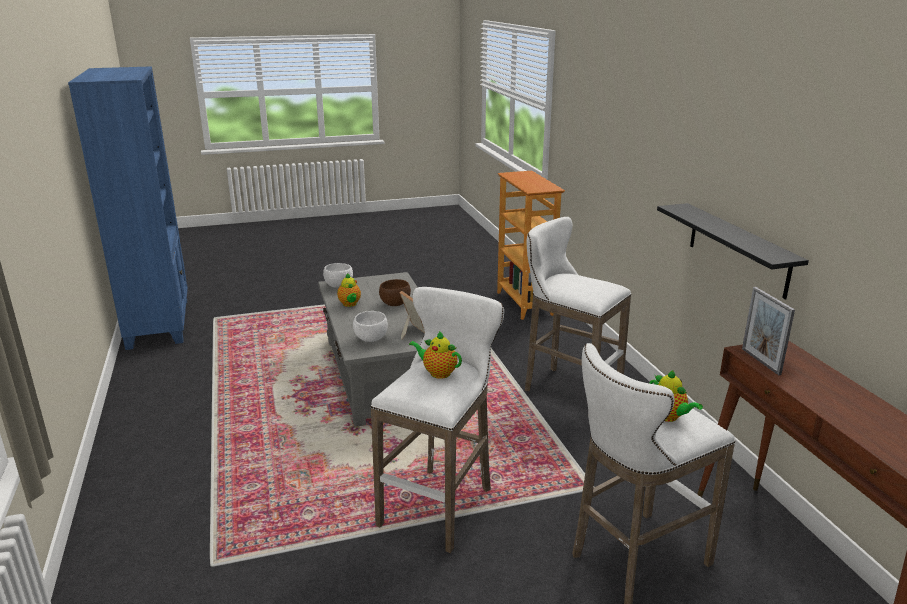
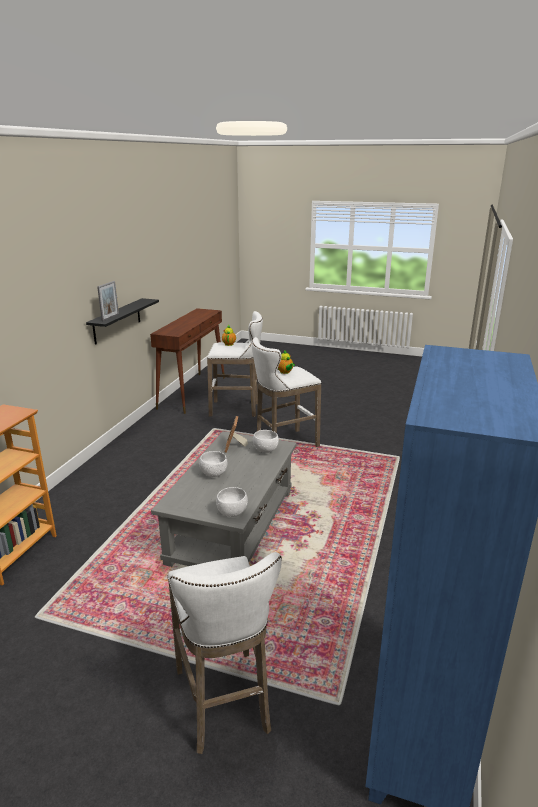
camera: 145 degrees left, 0 degrees up
(350, 304) = (246, 486): teapot -> none
(395, 304) = (213, 474): brown bowl -> white bowl
(567, 389) = (142, 468): white stool -> white stool (224, 704)
(760, 361) = (179, 331): picture frame -> picture frame (110, 317)

